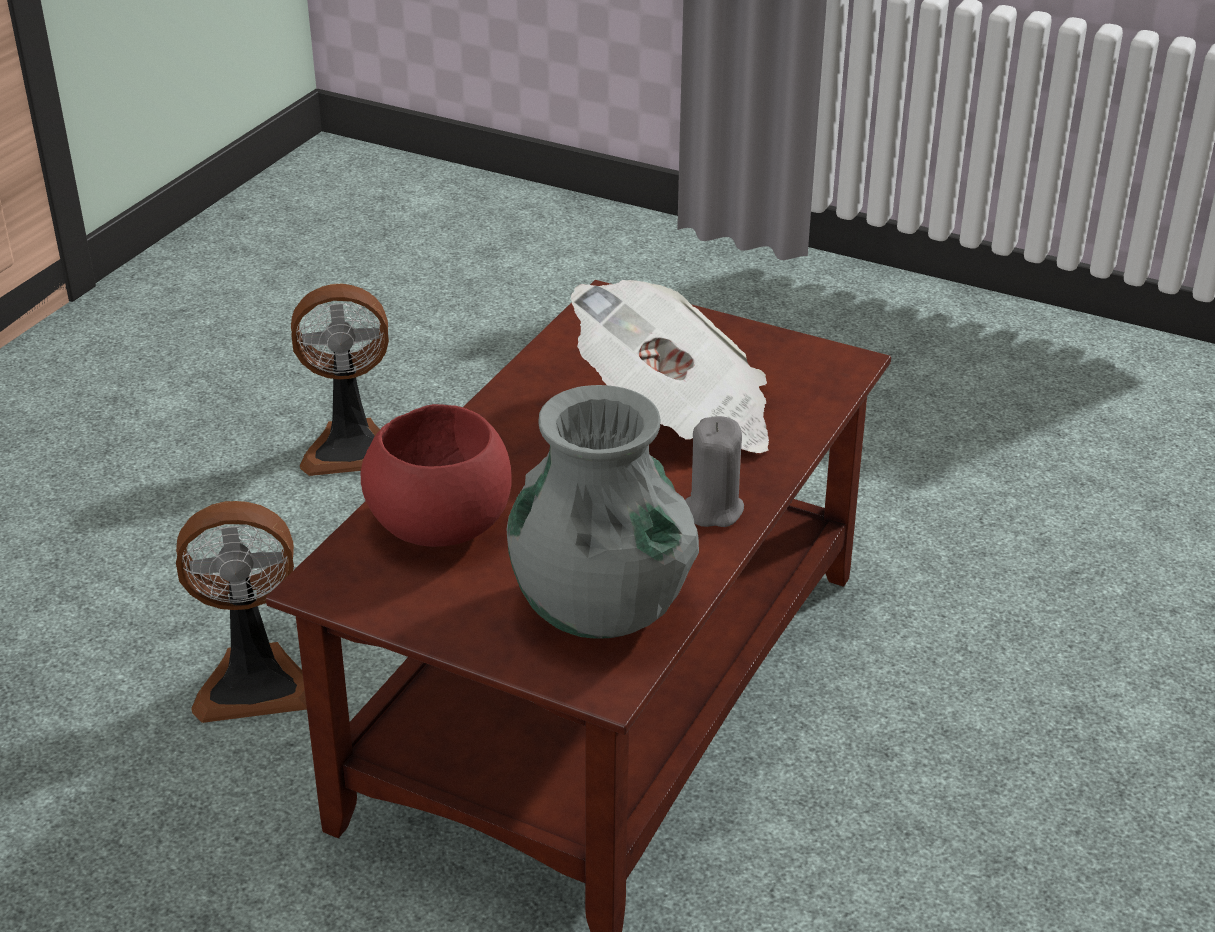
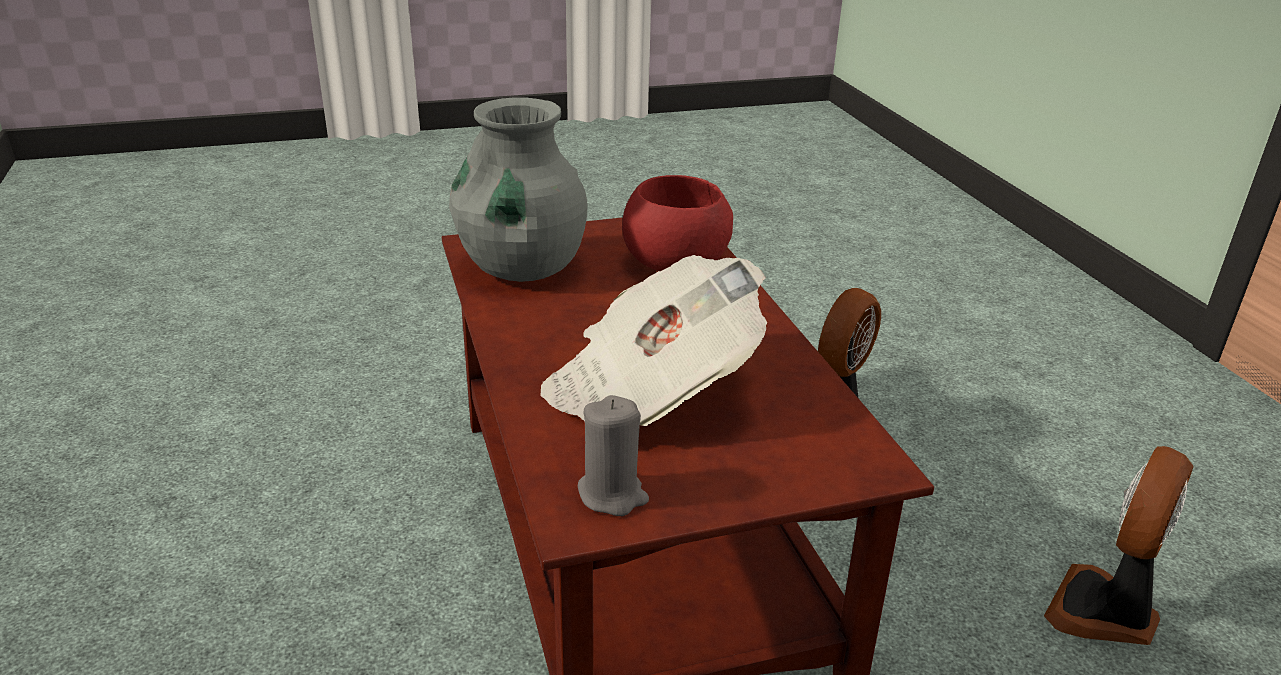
camera: 135 degrees right, 5 degrees down
(712, 509) = (528, 340): grey candle -> grey candle (612, 494)

